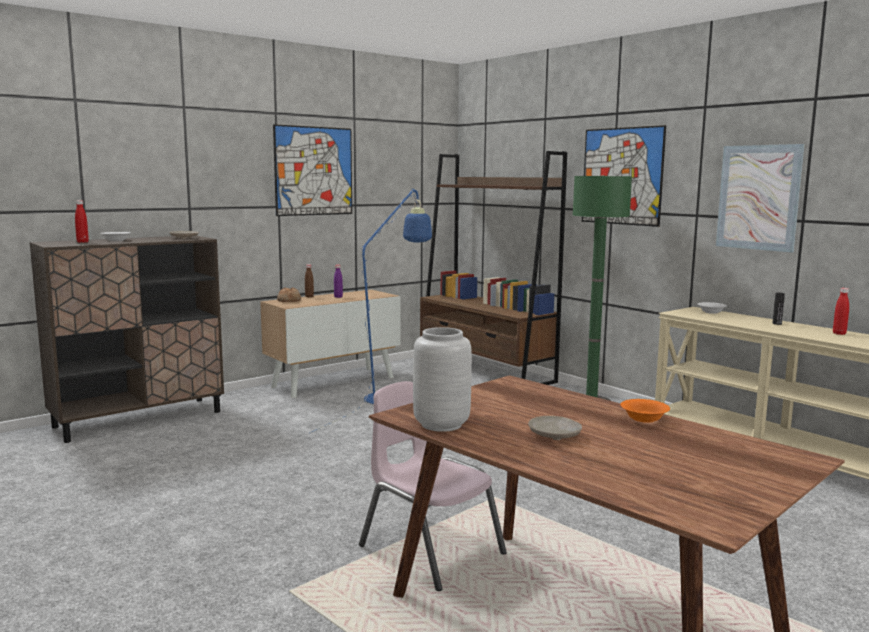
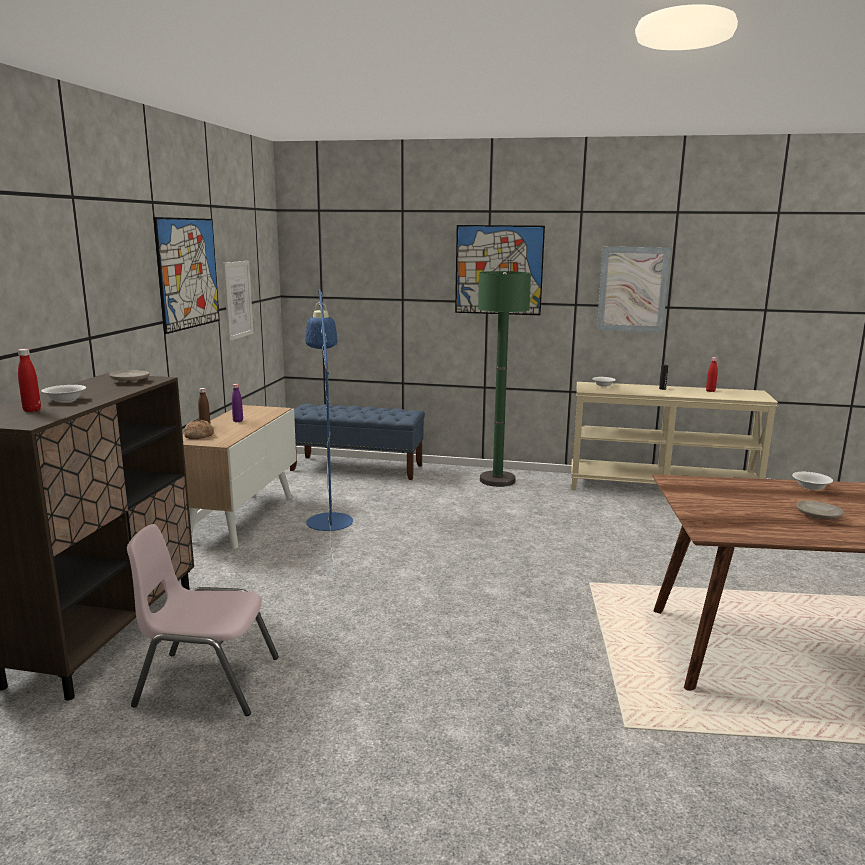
camera: 40 degrees left, 5 degrees up
(384, 199) = (238, 299): none -> picture
(430, 550) = (635, 644): pink chair -> pink chair (207, 681)
(441, 424) = (750, 531): grey vase -> none
(485, 370) = (357, 468): brown bookcase -> blue bench
(644, 419) = (811, 487): orange bowl -> white bowl

